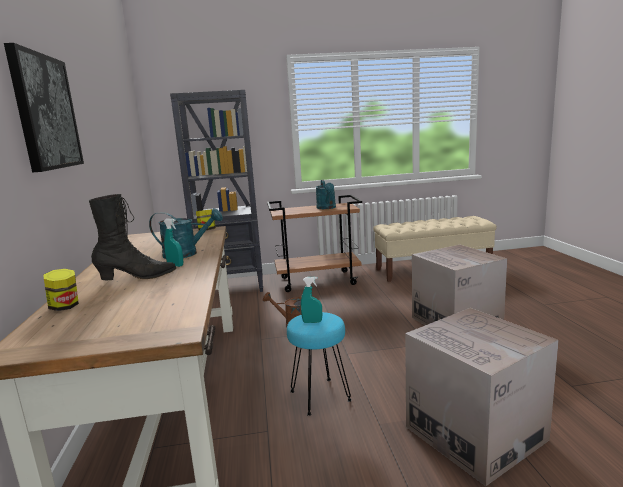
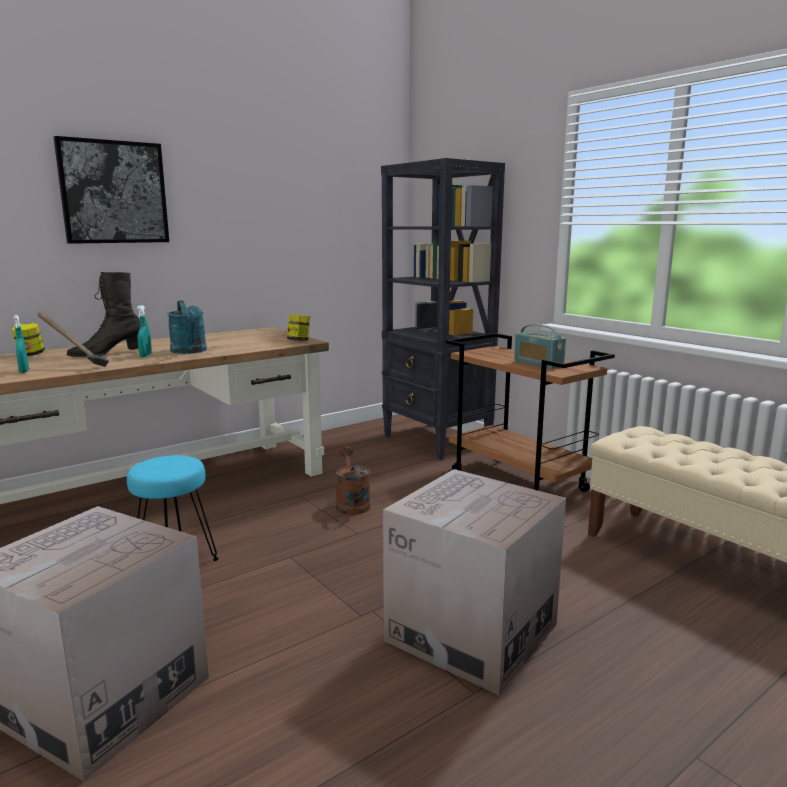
camera: 60 degrees right, 0 degrees up
(137, 277) = (107, 354): black boot -> black boot turned 105 degrees clockwise
(176, 286) = (75, 366): none -> hammer
(312, 322) = (162, 464): turquoise spray bottle -> turquoise spray bottle (24, 371)
(327, 208) = (538, 364): turquoise watering can -> radio

